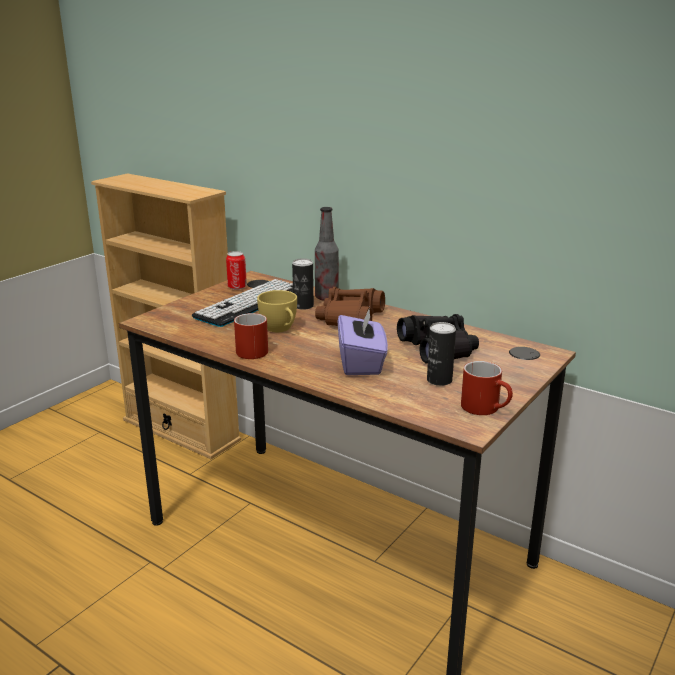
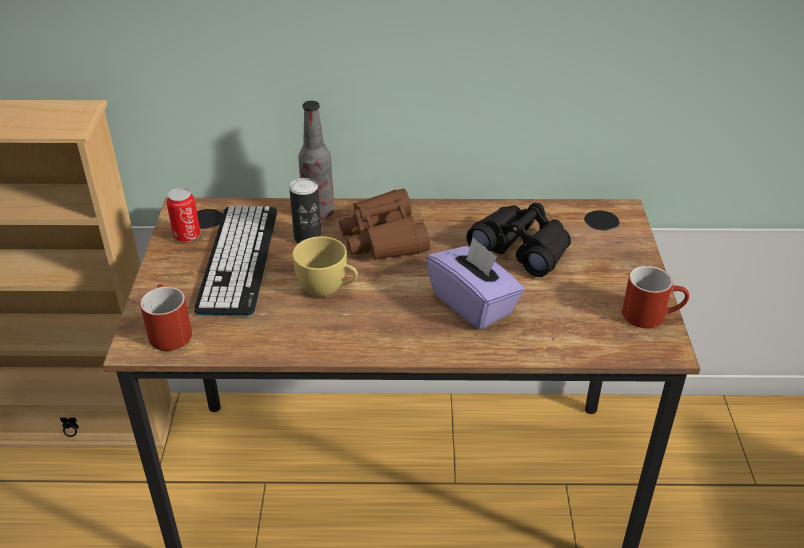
camera: 35 degrees left, 15 degrees up
(253, 349) = (335, 336): red mug -> red mug (167, 331)
(439, 380) = (572, 295): can -> none

